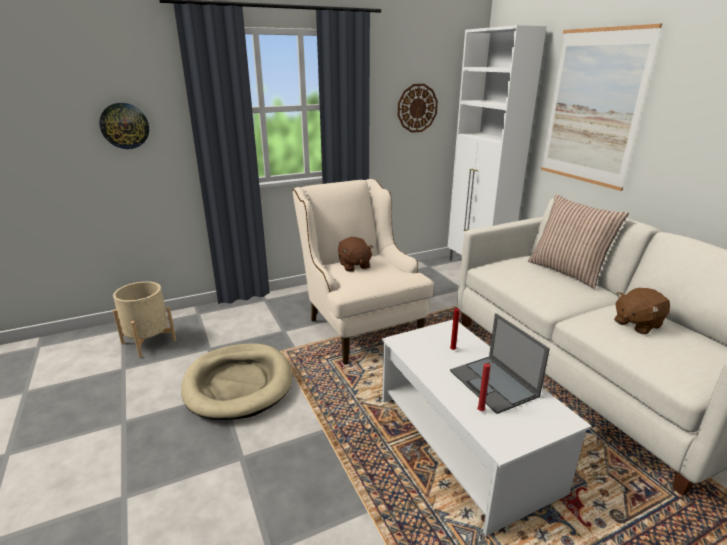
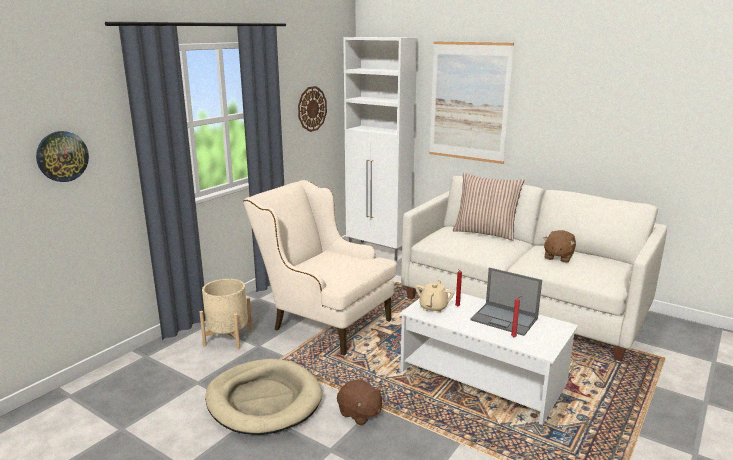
camera: 30 degrees left, 5 degrees down
(149, 342) = (120, 397): beige planter -> beige planter (228, 338)
(354, 265) = (323, 263): brown plush toy -> brown plush toy (359, 414)
(424, 343) = (433, 307): none -> beige teapot

